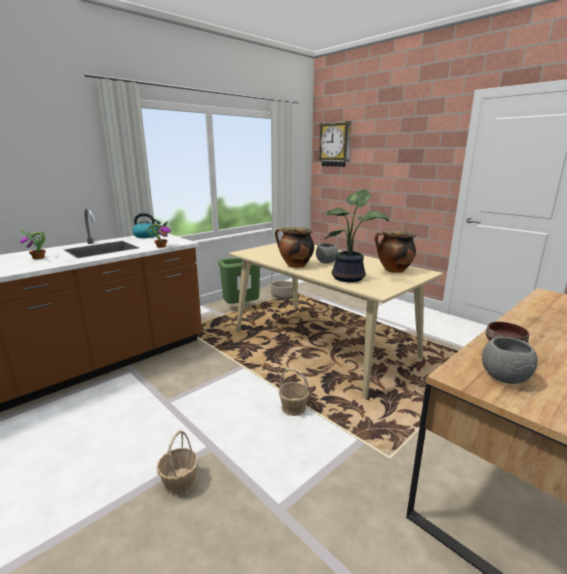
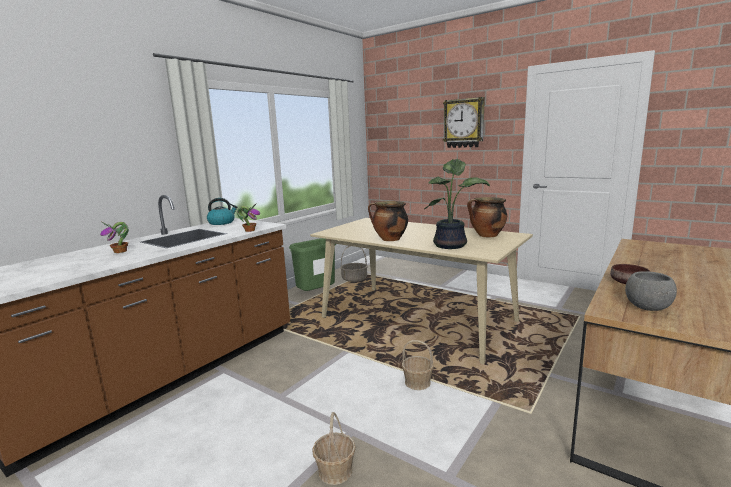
camera: 10 degrees left, 5 degrees down
(326, 262) = (417, 234): grey bowl -> none
(335, 144) = (391, 121): wall clock -> wall clock (464, 123)

